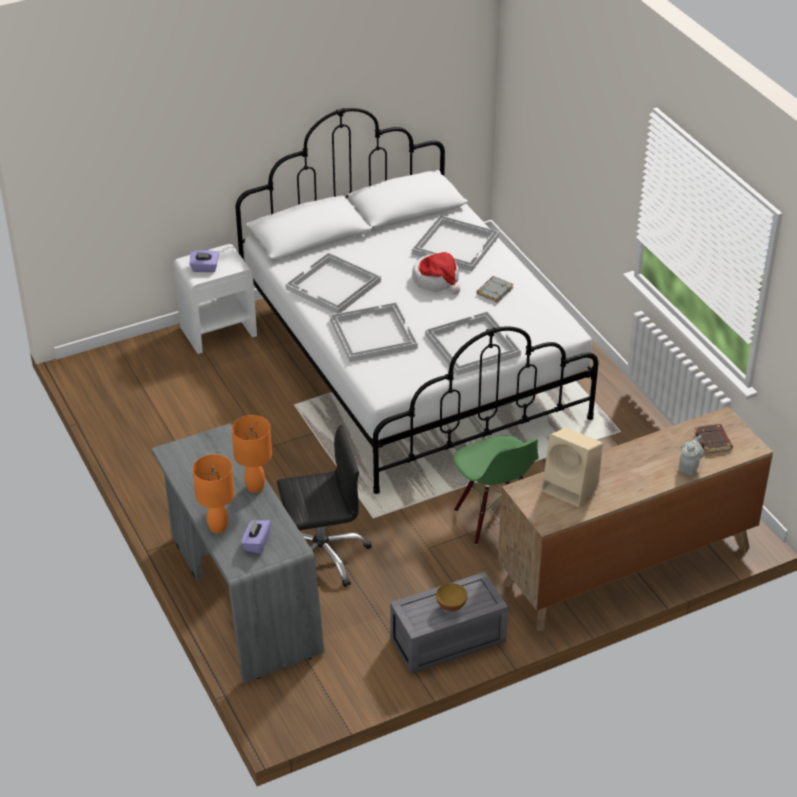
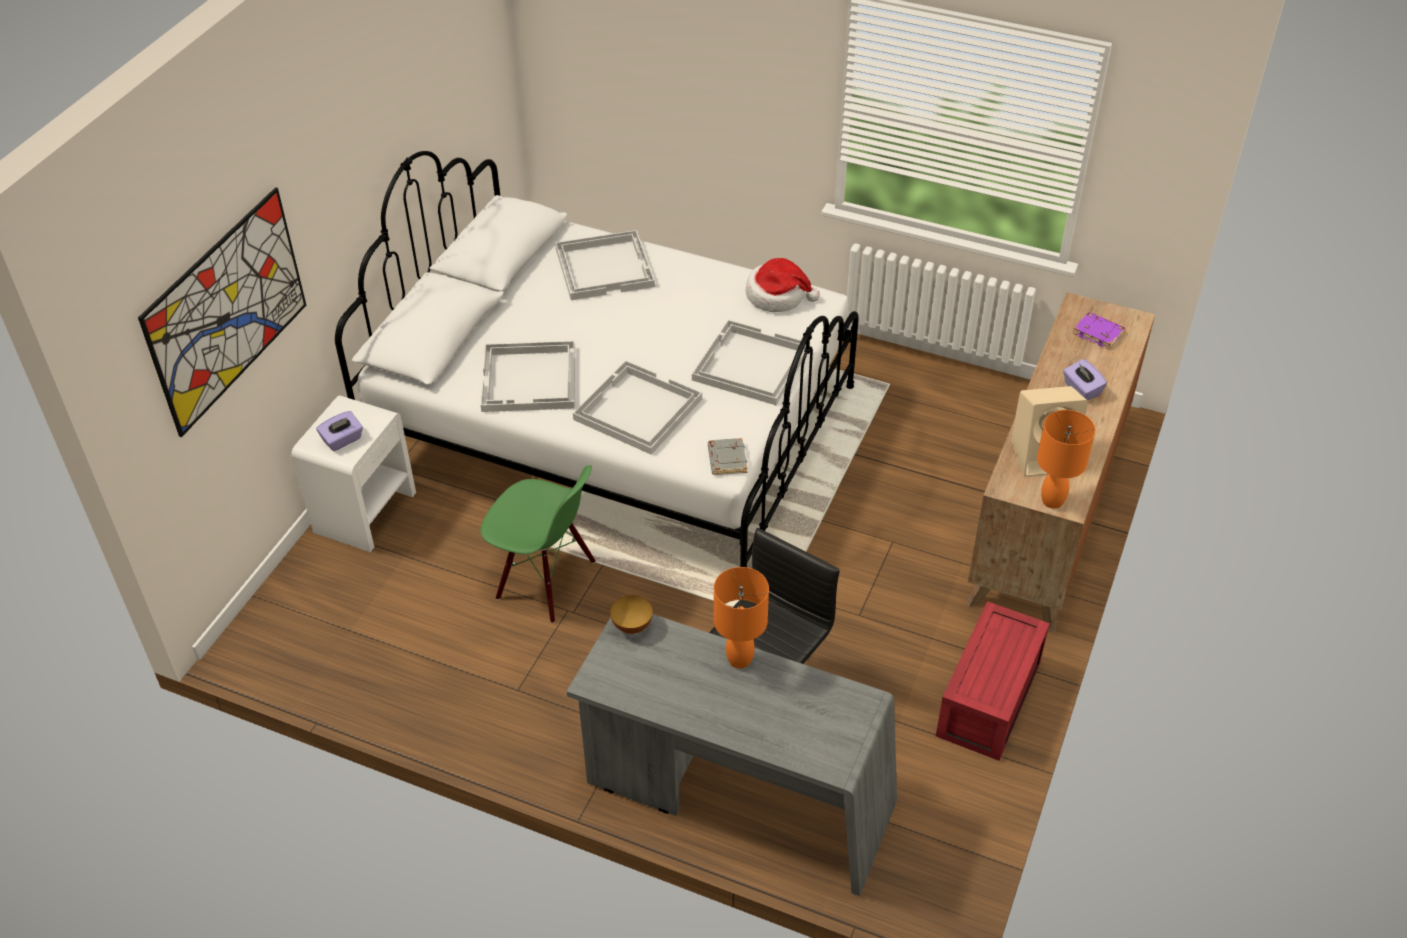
camera: 40 degrees left, 5 degrees up
(144, 144) = (227, 310): none -> picture
(218, 528) = (759, 735): orange table lamp -> orange table lamp (1053, 501)
(256, 543) = (821, 724): purple tissue box -> purple tissue box (1081, 390)
(437, 280) = (631, 314): hat -> hat (777, 296)
(447, 641) = (990, 701): grey storage box -> red storage box
(451, 606) = (1002, 660): bowl -> bowl (632, 626)
(494, 291) = (702, 296): grey book -> grey book (726, 459)
(494, 517) = (882, 542): green chair -> green chair (545, 581)
(689, 467) = (1111, 370): grey teapot -> none
(713, 441) = (1099, 333): brown book -> purple book

